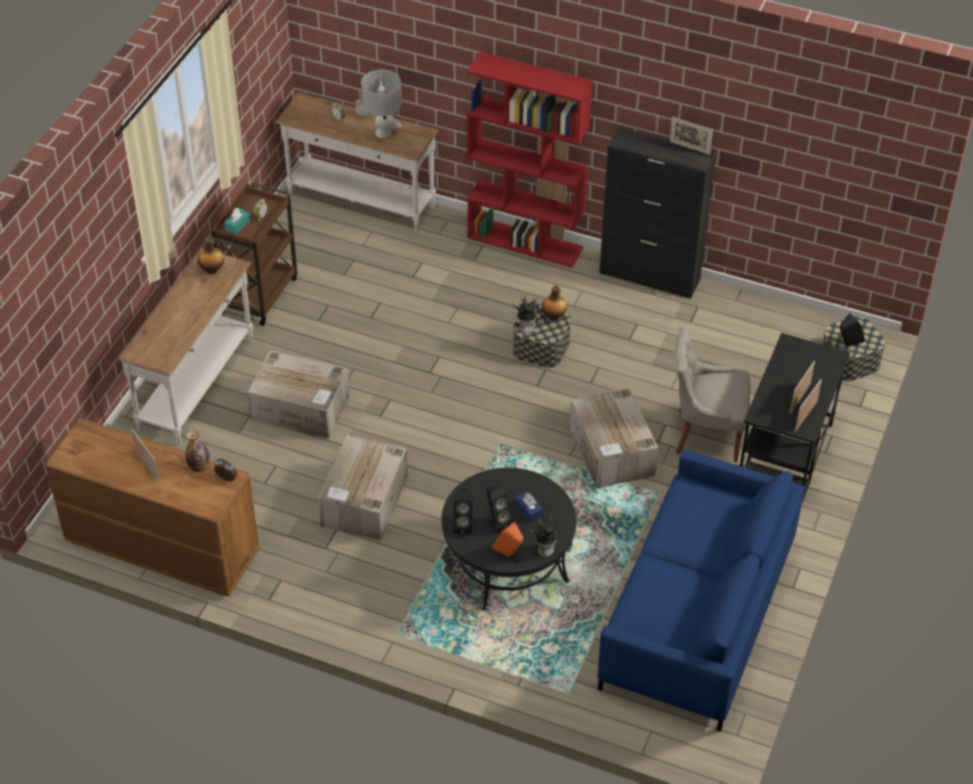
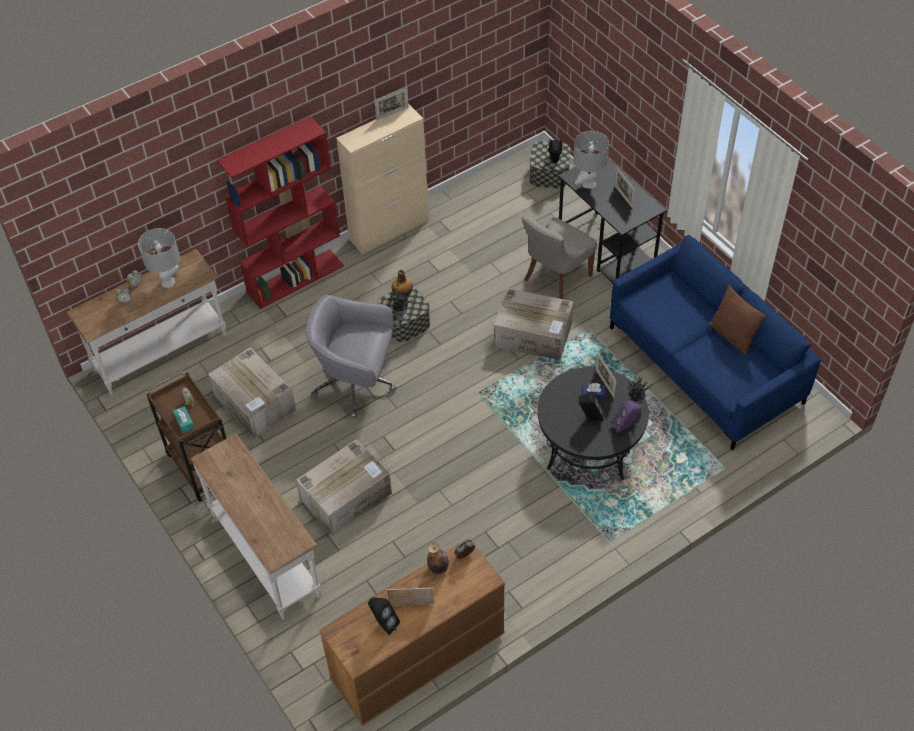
camera: 55 degrees left, 5 degrees up
(212, 270) = (223, 462): bottle -> none
(364, 502) = (471, 501): cardboard box -> cardboard box (255, 403)
(436, 350) = (356, 384): none -> grey office chair
(463, 524) = (579, 439): black speaker -> black speaker (383, 624)
(508, 554) = (625, 427): orange speaker -> purple speaker
(650, 276) = (389, 229): black cabinet -> beige cabinet
(706, 591) = (731, 337): none -> brown pillow
(791, 361) = (588, 184): none -> grey table lamp
(806, 416) = (641, 202): picture frame -> picture frame (604, 383)

